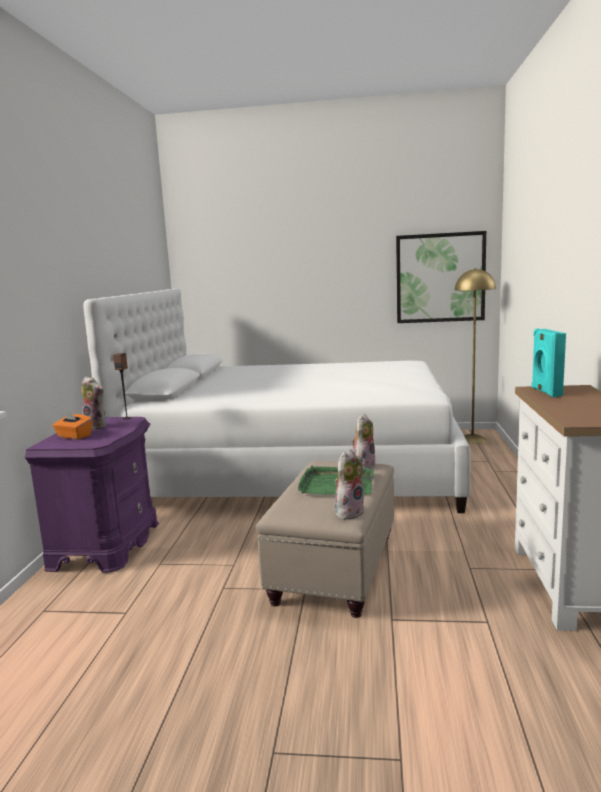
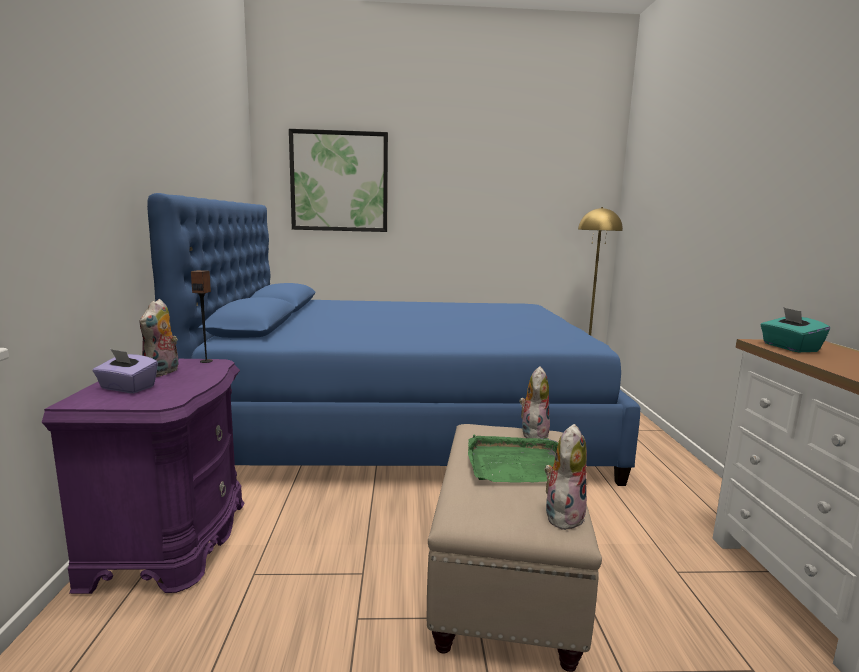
camera: 10 degrees left, 0 degrees up
(74, 436) = (127, 388): orange tissue box -> purple tissue box
(97, 426) = (163, 372): plush toy -> plush toy turned 75 degrees clockwise
(295, 469) = (404, 424): white bed -> blue bed
(440, 278) = (557, 216): picture -> picture (339, 181)
(545, 392) = (789, 347): turquoise speaker -> turquoise tissue box

